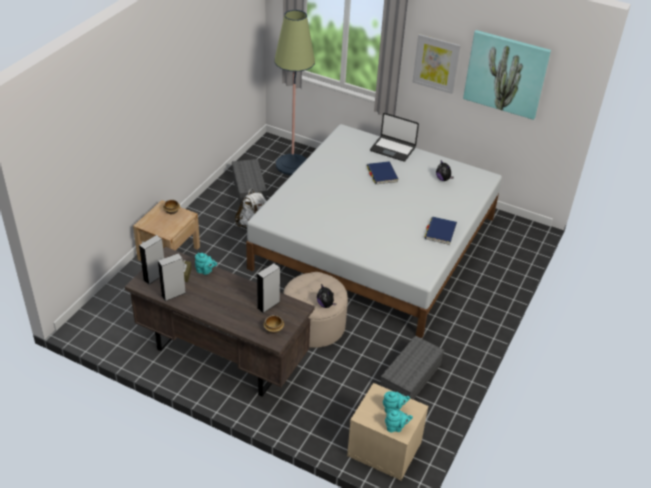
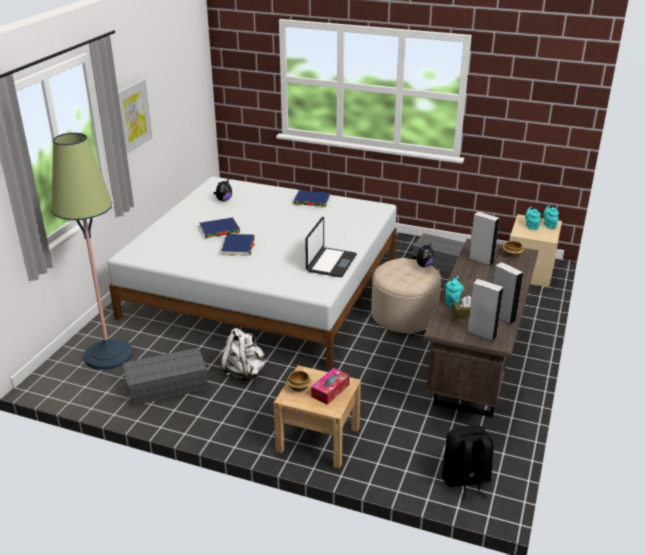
camera: 95 degrees left, 10 degrees down
(100, 318) = (465, 481): none -> black backpack
(163, 224) = (330, 390): none -> tissue box
(349, 182) = (238, 247): none -> blue book
(393, 149) = (167, 226): laptop -> laptop (330, 263)
(506, 74) = (173, 82): picture -> none

